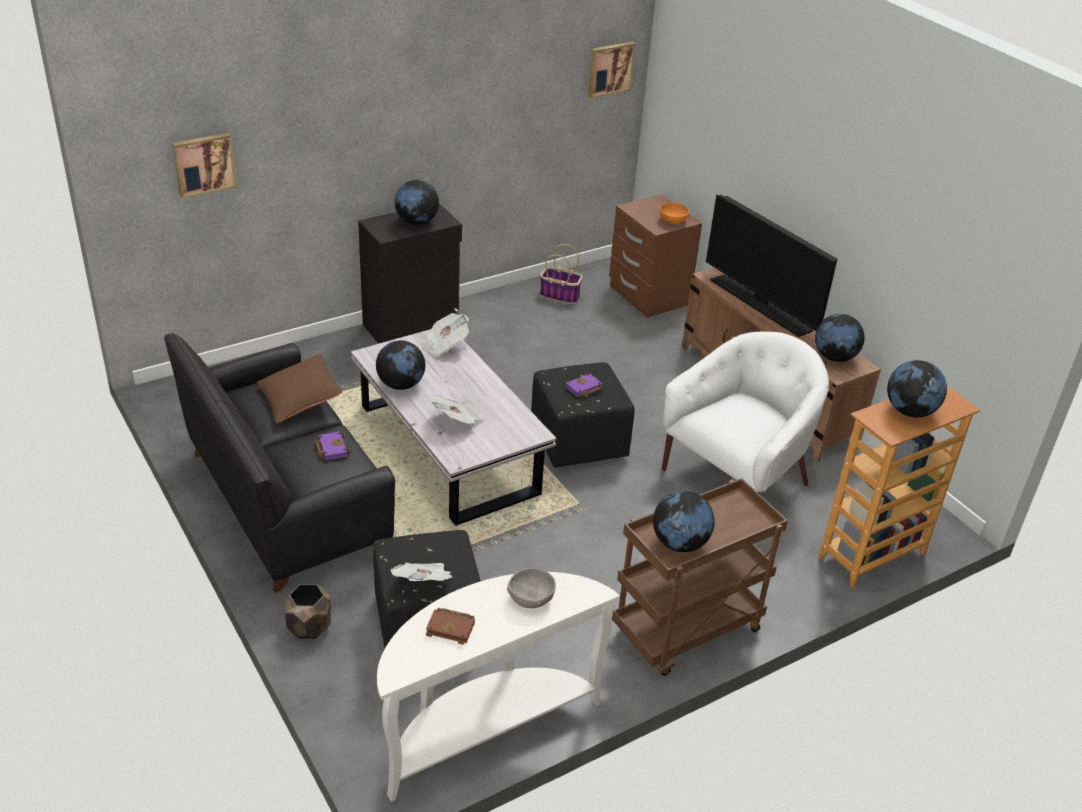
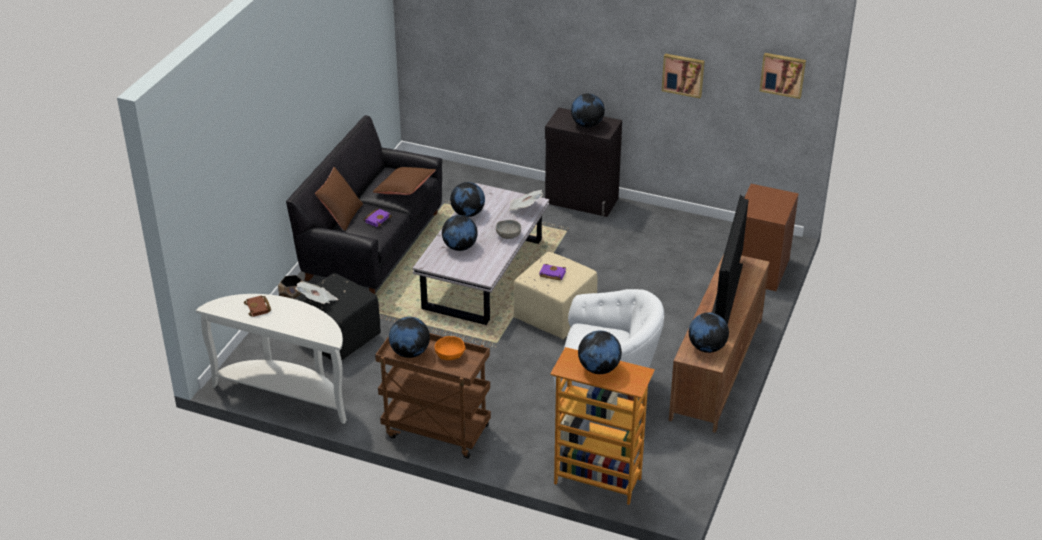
camera: 55 degrees right, 0 degrees up
(204, 164) = (457, 27): picture -> picture (683, 74)
(279, 471) = (341, 215): none -> brown pillow
(456, 421) = (460, 247): newspaper -> globe
(530, 598) = (305, 321): grey bowl -> grey bowl (508, 235)
(560, 295) = (701, 236): basket -> none
(577, 441) = (555, 315): black ottoman -> beige ottoman
(673, 221) = (767, 213): orange bowl -> orange bowl (450, 355)

